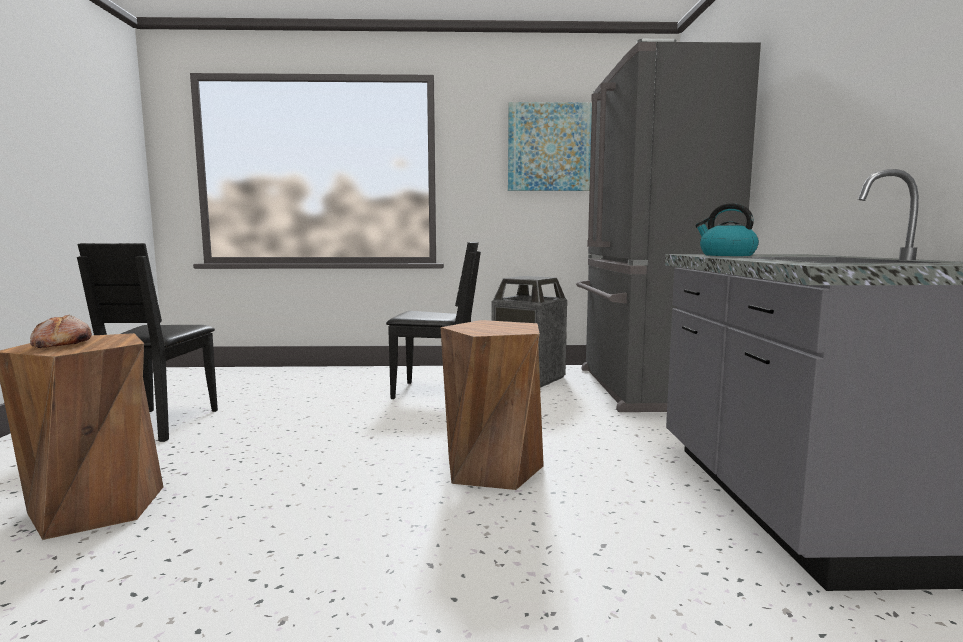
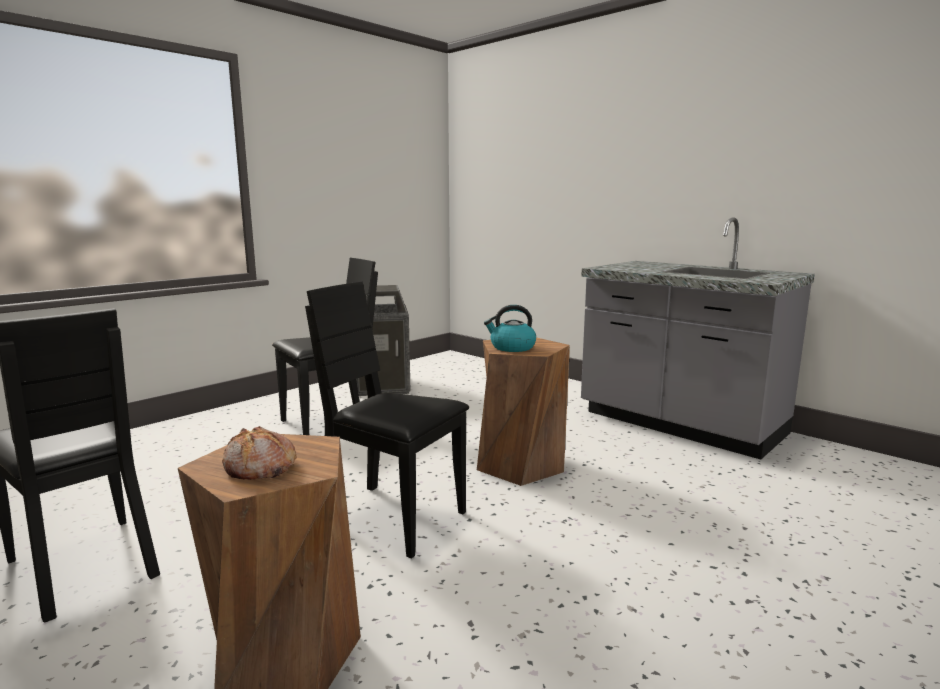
camera: 45 degrees left, 5 degrees up
(317, 464) = (393, 518): none -> black chair
(550, 147) = (357, 151): picture -> none
(643, 388) = (479, 373): grey fridge -> none
(726, 255) = (633, 268): kettle -> kettle (512, 347)

